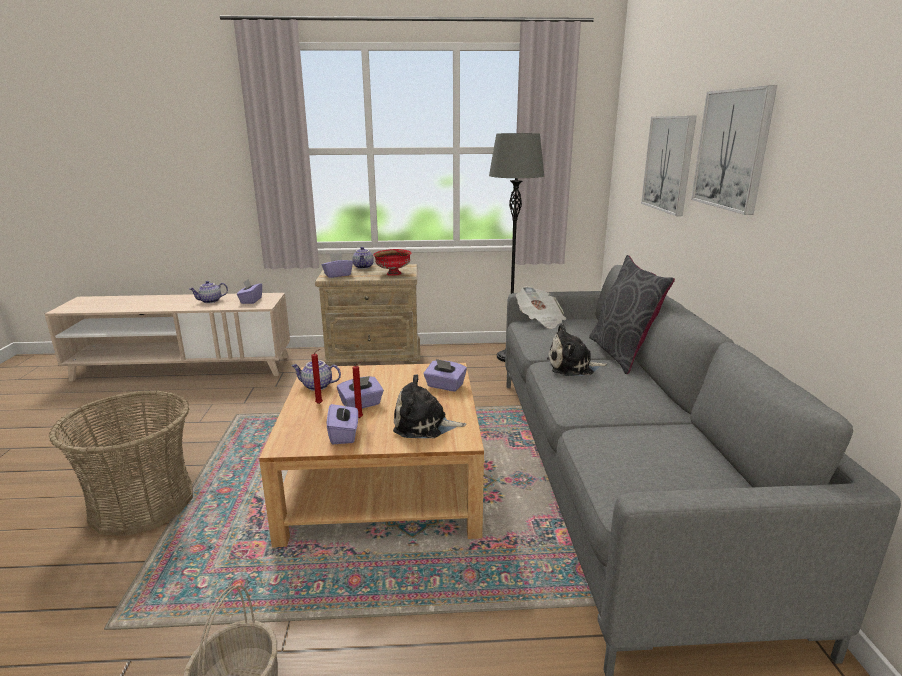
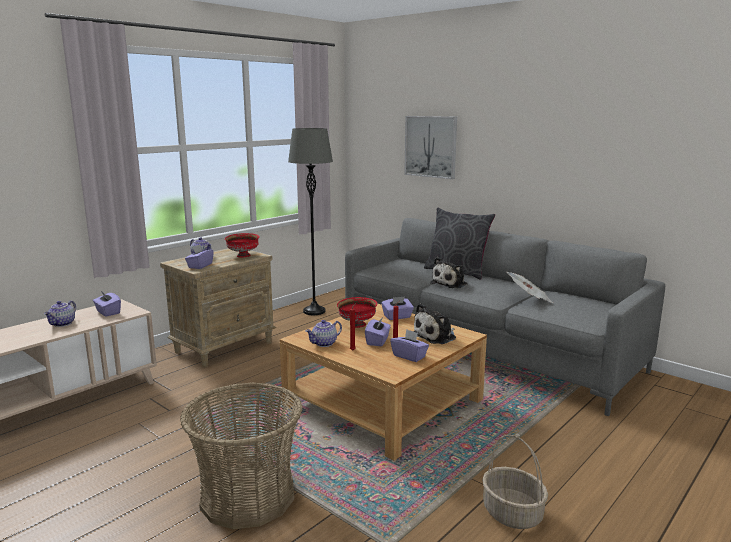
camera: 45 degrees left, 5 degrees down
(388, 379) = (357, 325): none -> red bowl
(540, 320) = (377, 266): newspaper -> newspaper (529, 299)
(732, 149) = (500, 136): picture -> none

